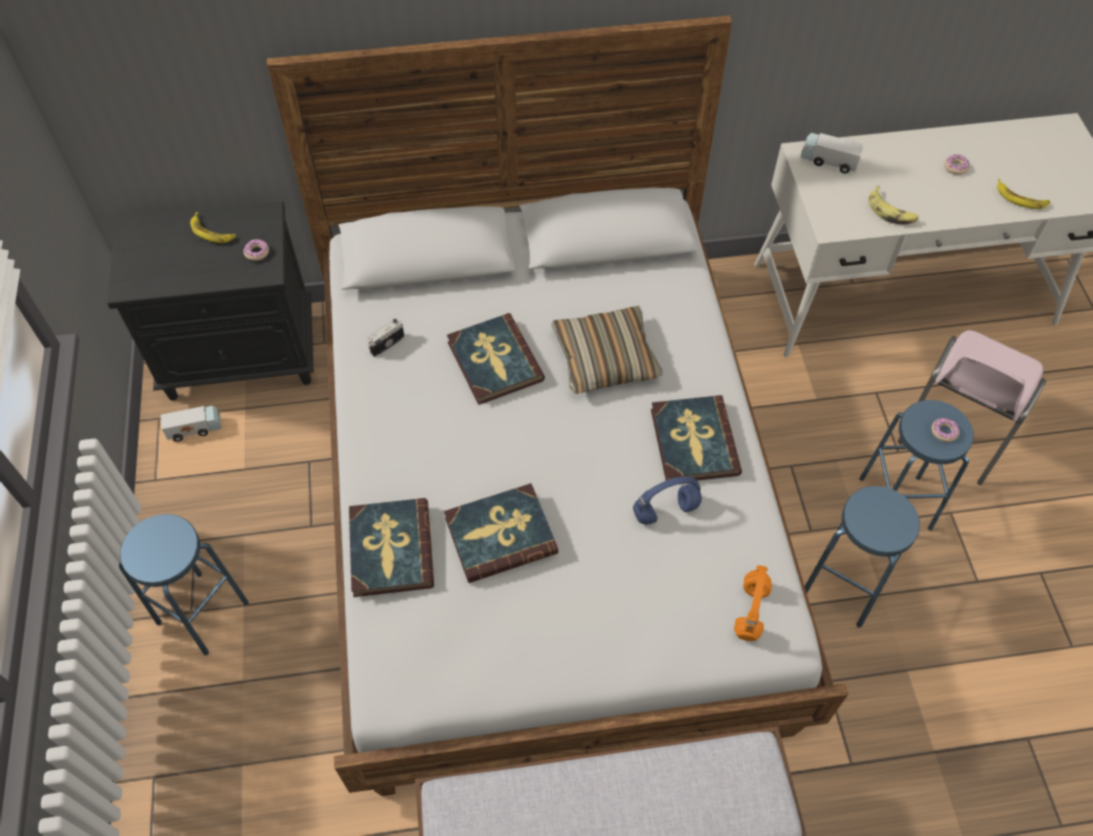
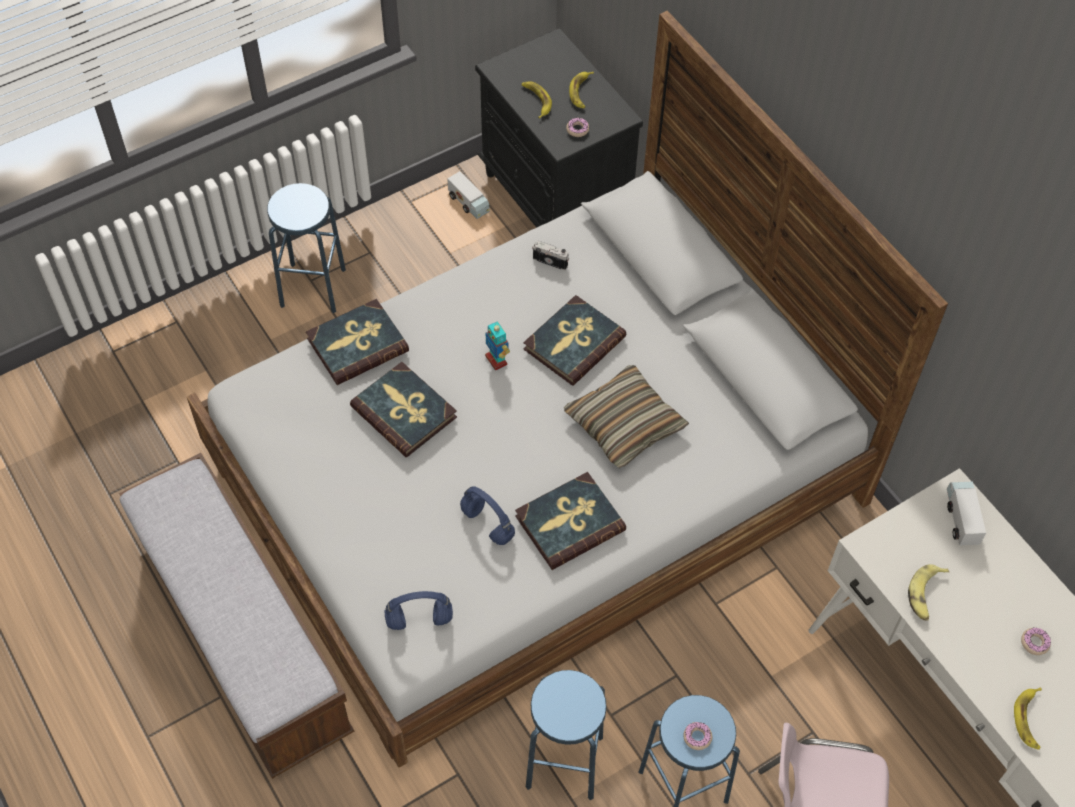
camera: 65 degrees right, 0 degrees up
(195, 270) = (536, 100): none -> banana
(479, 431) = (496, 360): none -> toy robot
(751, 612) = (418, 620): orange headphones -> blue headphones

